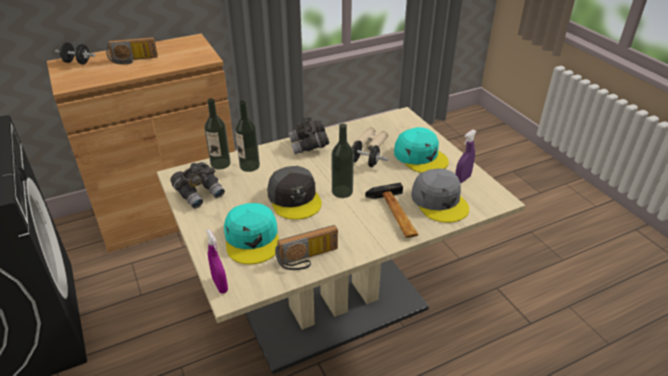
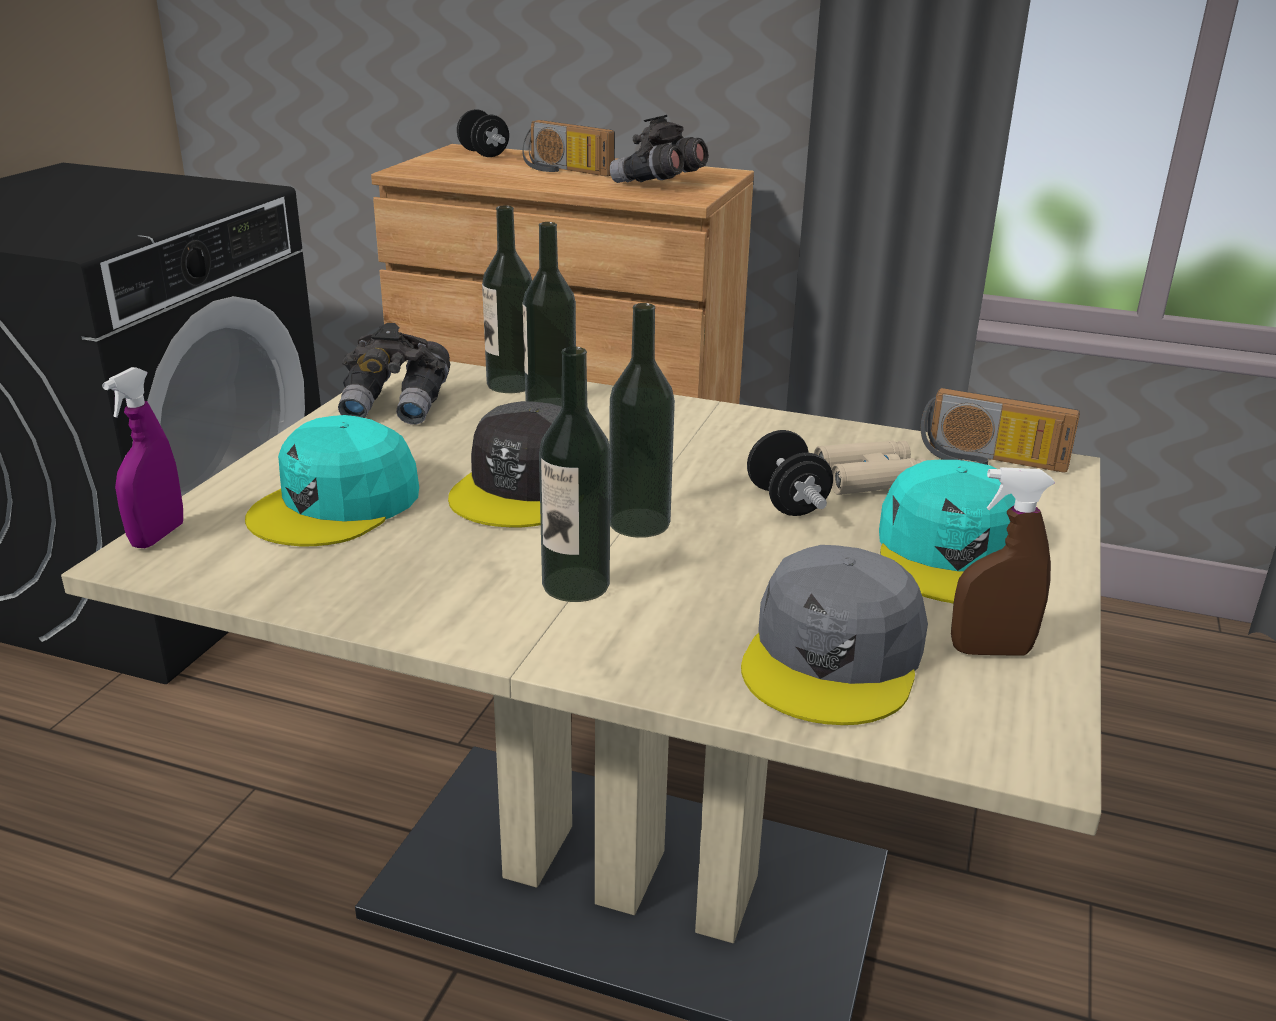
camera: 45 degrees right, 10 degrees down
(308, 259) = (354, 586): radio -> radio (990, 461)
(309, 146) = (721, 427): grey binoculars -> grey binoculars (658, 183)
(359, 220) = (575, 584): none -> bottle
(395, 215) = (670, 620): hammer -> none
(462, 179) = (990, 651): purple spray bottle -> brown spray bottle

